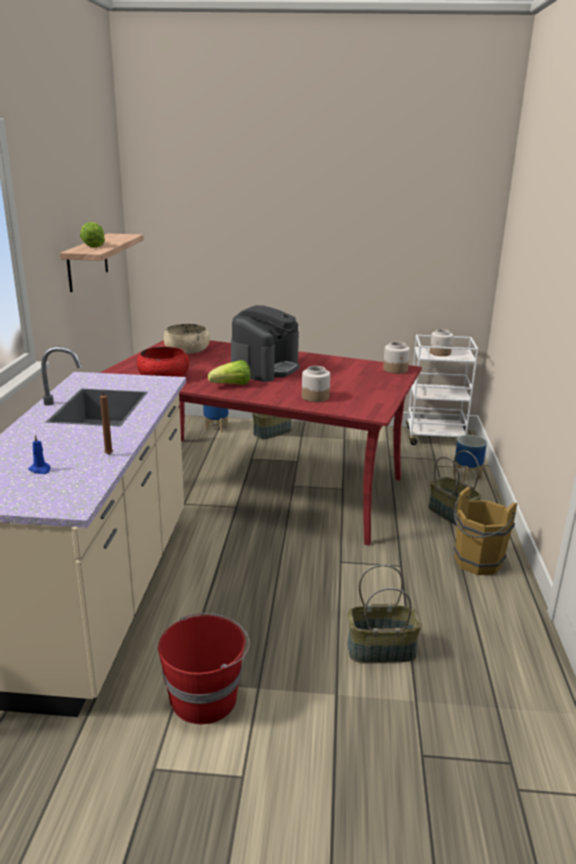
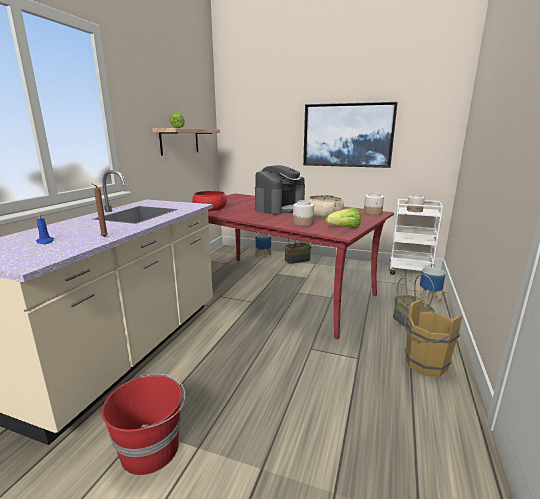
camera: 15 degrees right, 5 degrees down
(186, 350) = (237, 199): beige bowl -> beige bowl (324, 215)
(232, 385) = (249, 215): lettuce -> lettuce (344, 228)
(341, 242) = (347, 135): none -> picture
(381, 649) = (318, 430): basket -> none

